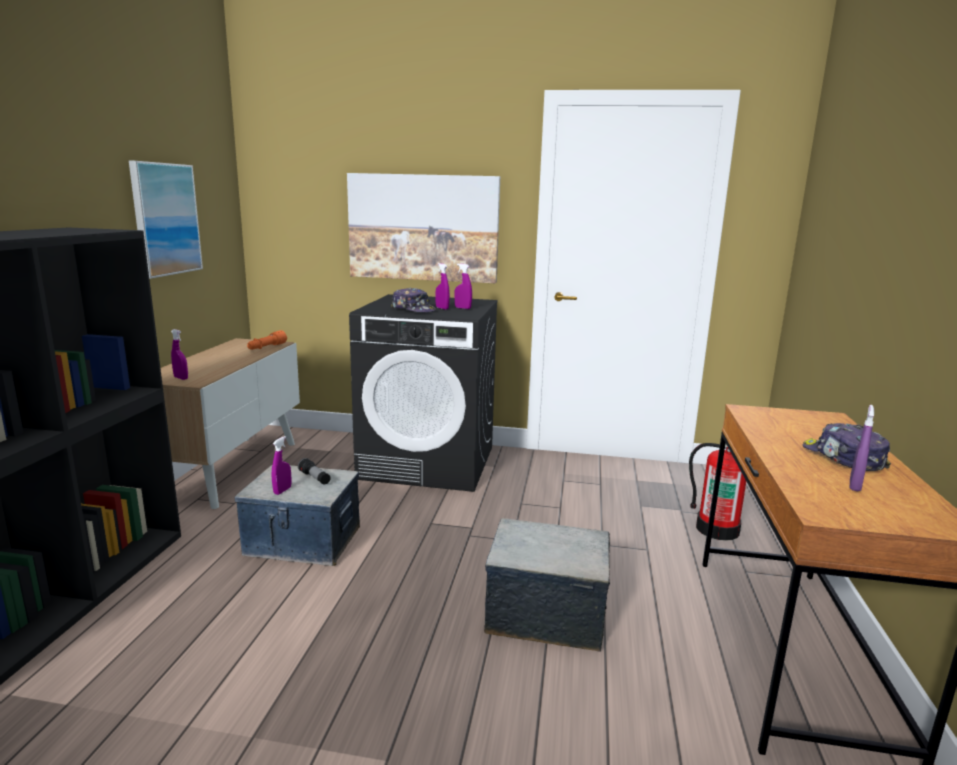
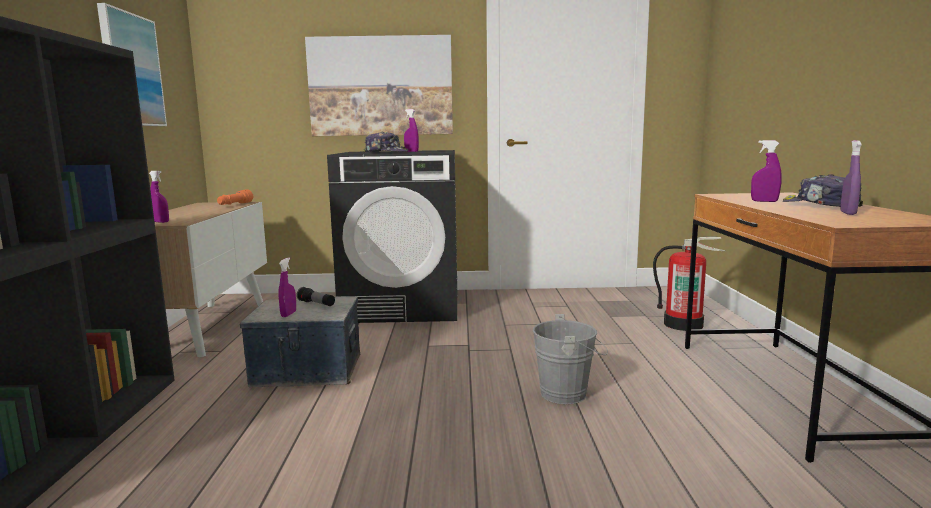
camera: 10 degrees left, 5 degrees down
(463, 308) = (430, 151): purple spray bottle -> purple spray bottle (764, 201)
(545, 613) = (568, 394): storage box -> grey bucket

